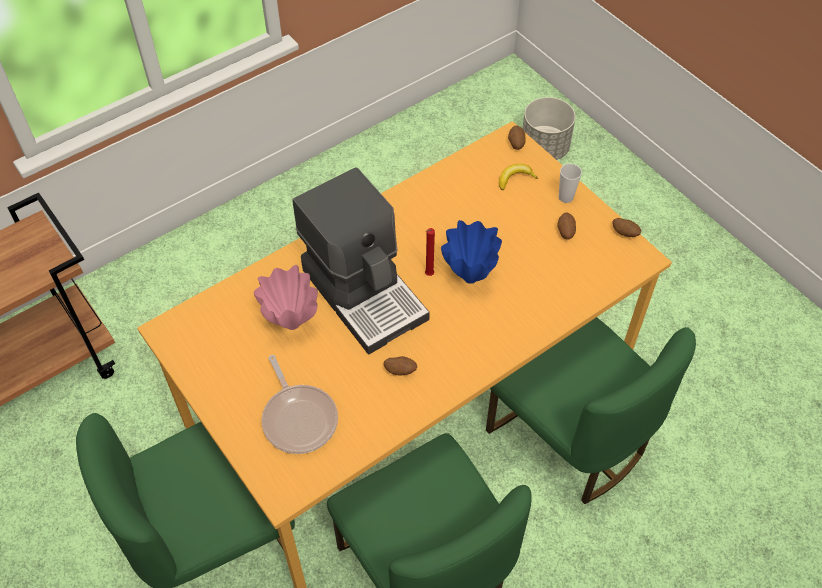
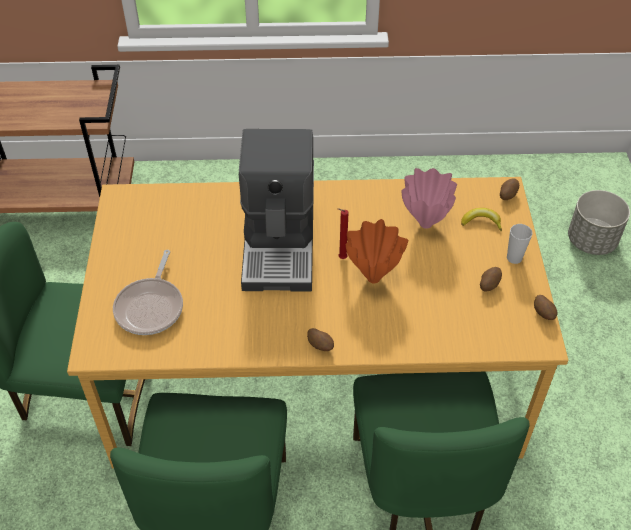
camera: 35 degrees right, 5 degrees down
(291, 323) = (206, 238): pink vase -> pink vase (425, 223)
(400, 370) = (255, 316): potato -> potato (320, 346)
(469, 277) = (373, 277): blue vase -> orange vase

